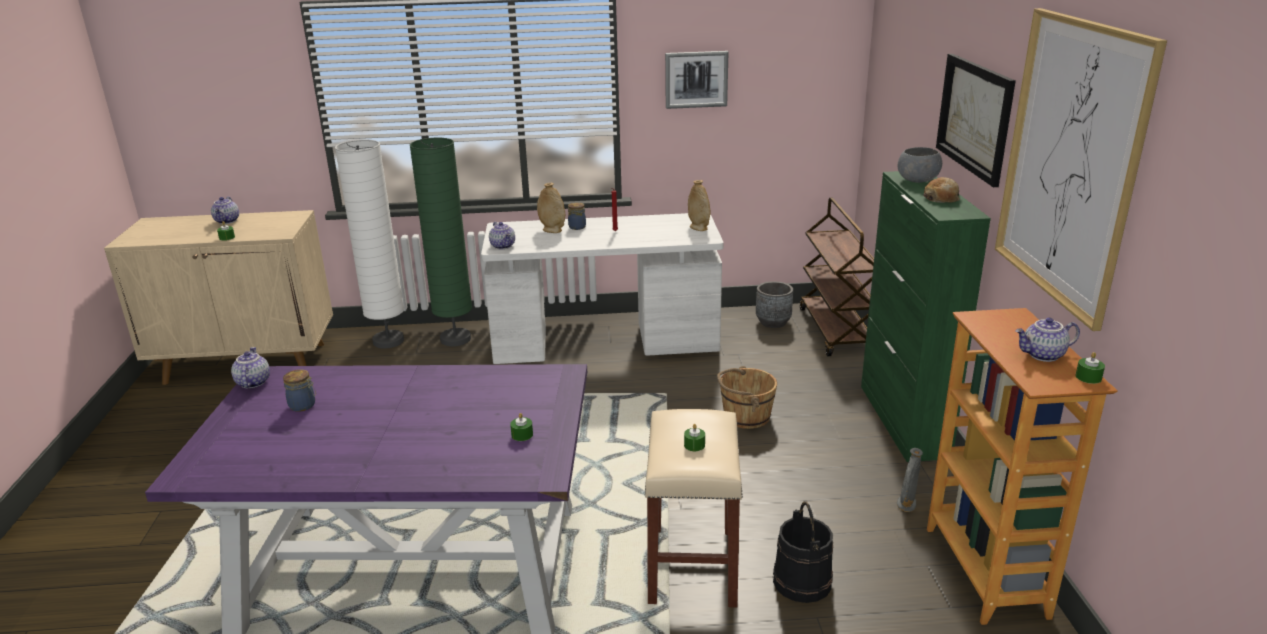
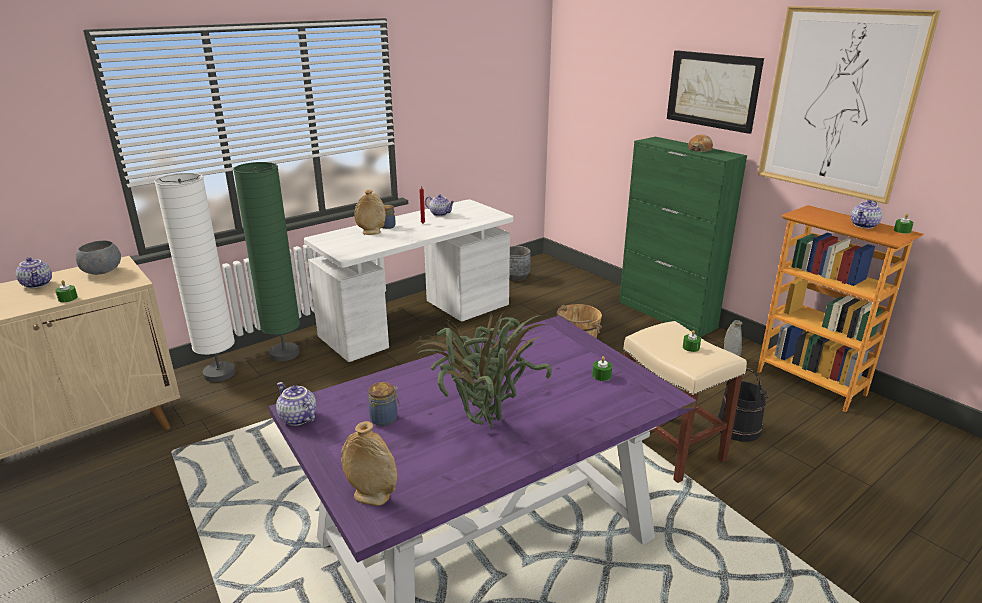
camera: 35 degrees left, 0 degrees up
(358, 439) = (483, 425): none -> potted plant
(503, 246) = (349, 251): teapot -> teapot (440, 214)
(696, 79) = (446, 92): picture -> none
(698, 228) = (480, 210): beige vase -> beige vase (371, 496)
(836, 331) = (562, 273): brown cart -> none
(916, 180) = (664, 142): grey bowl -> grey bowl (101, 271)

